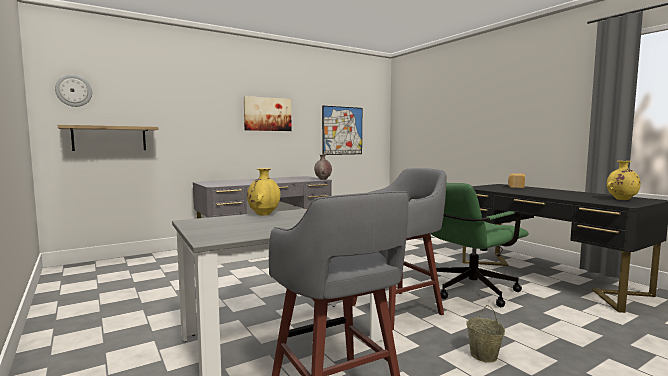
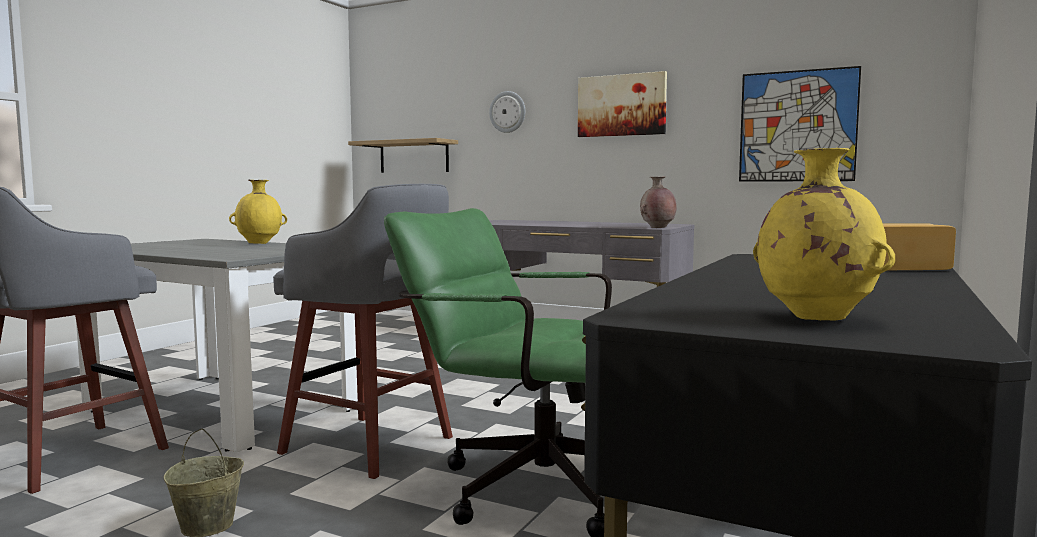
camera: 60 degrees right, 0 degrees up
(74, 90) = (385, 100): wall clock -> wall clock (507, 112)

